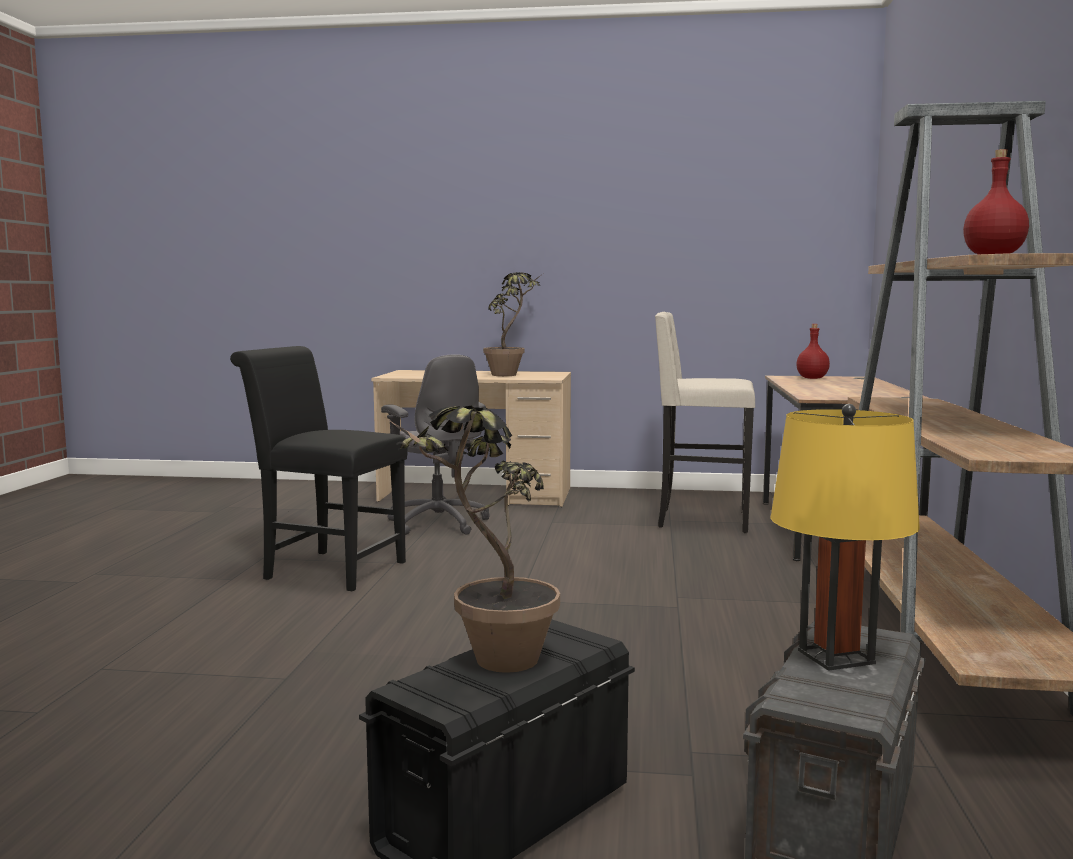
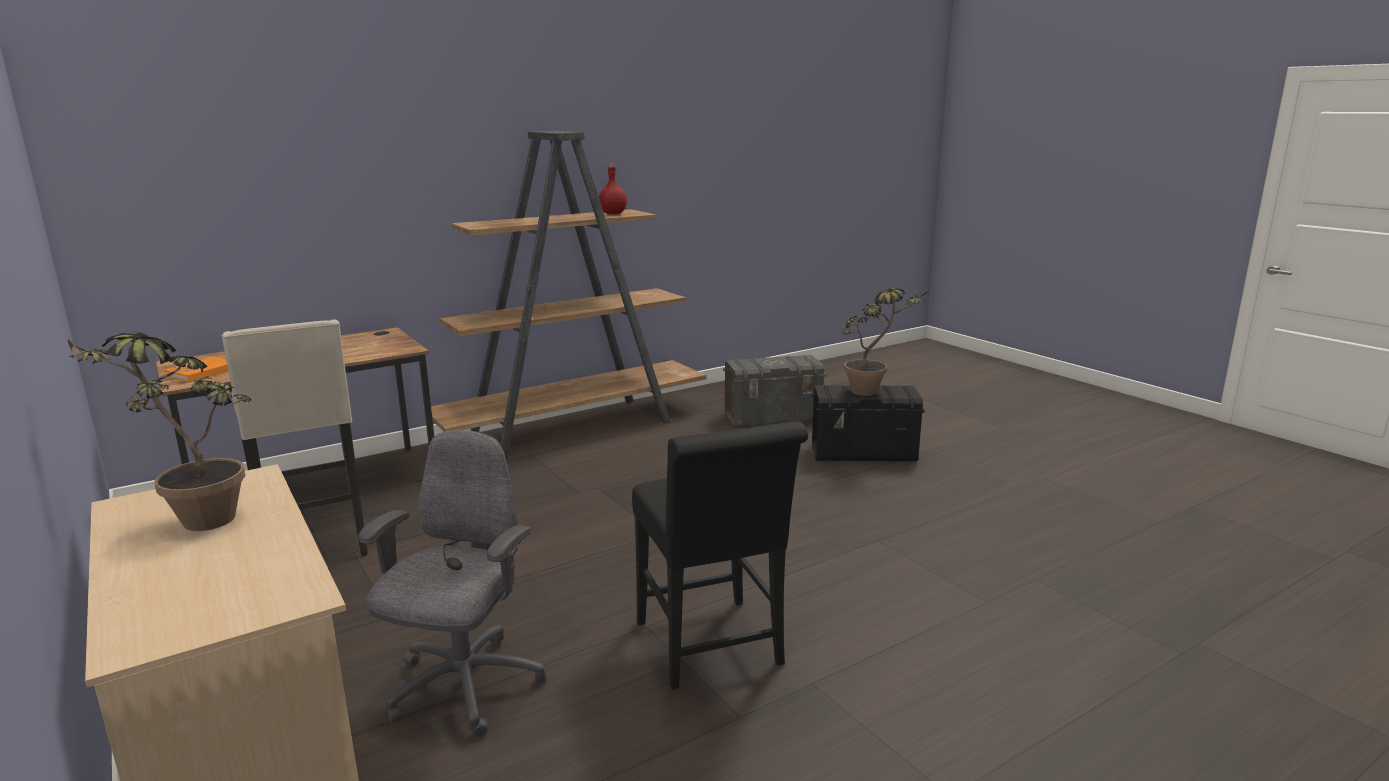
camera: 130 degrees left, 10 degrees up
(812, 378) = (202, 372): red bottle -> orange book
(836, 657) = (768, 363): yellow table lamp -> none

